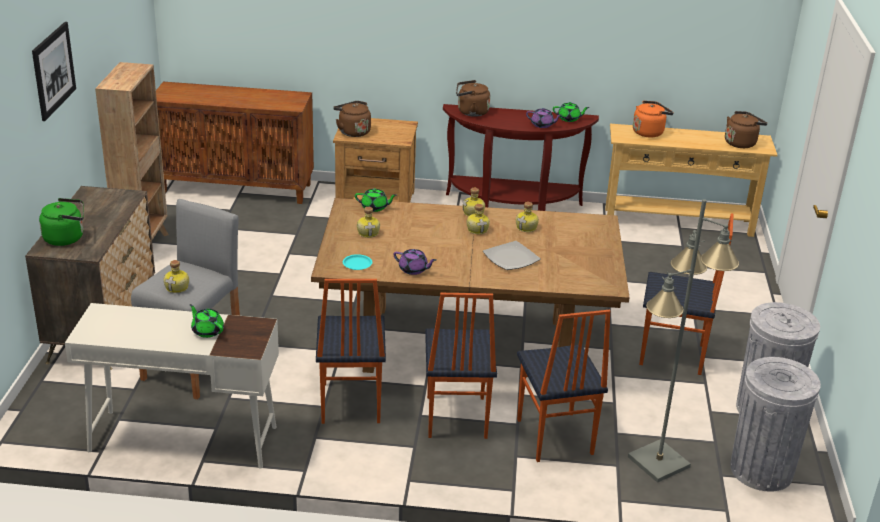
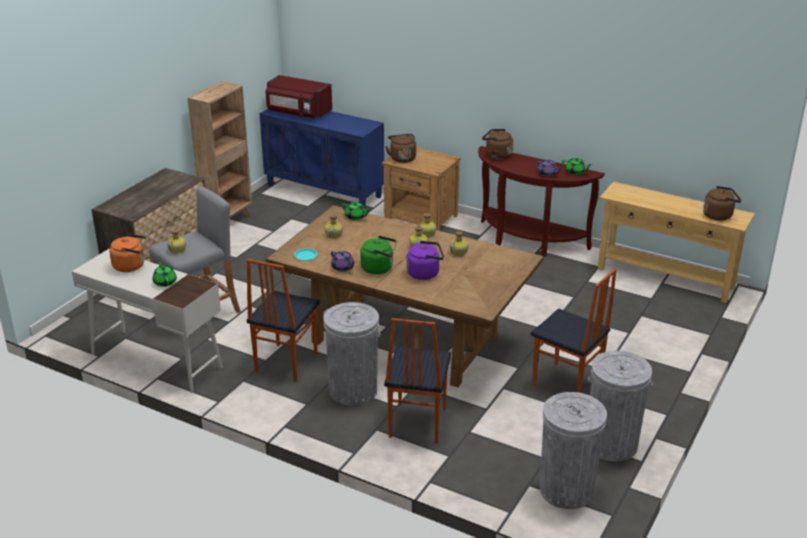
camera: 25 degrees right, 0 degrees up
(53, 70) = (142, 80): picture -> none
(66, 238) = (126, 202): green kettle -> green kettle (379, 268)
(197, 94) = (298, 113): none -> red microwave
(237, 188) = (325, 191): brown cabinet -> blue cabinet
(455, 417) = (353, 390): chair -> grey trash can
(511, 258) = (425, 273): plate -> purple kettle
(649, 132) = (641, 194): orange kettle -> orange kettle (131, 266)
(658, 463) = (484, 462): grey floor lamp -> none

